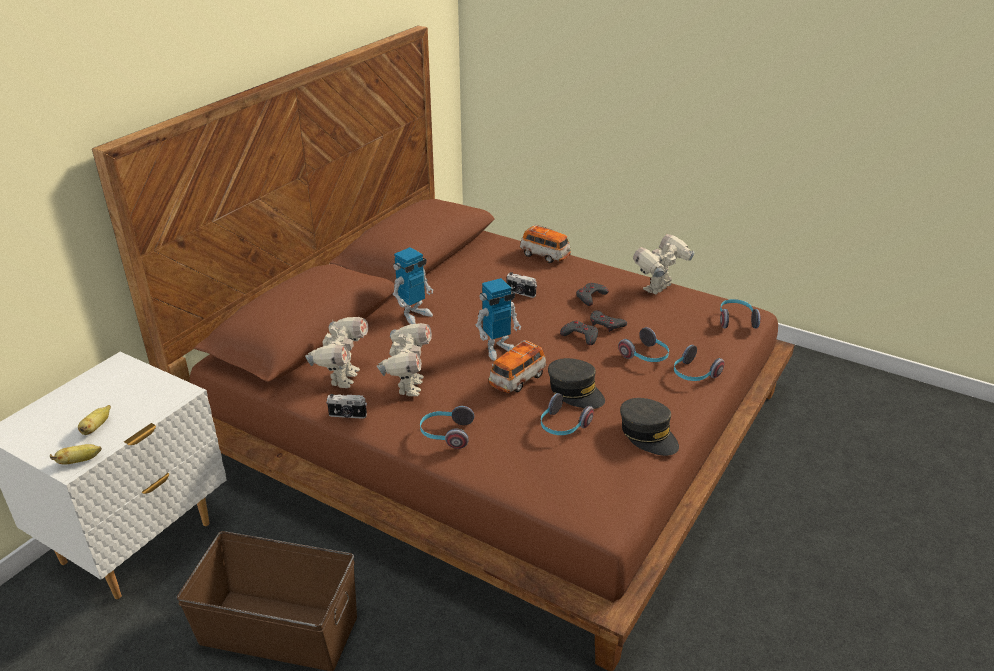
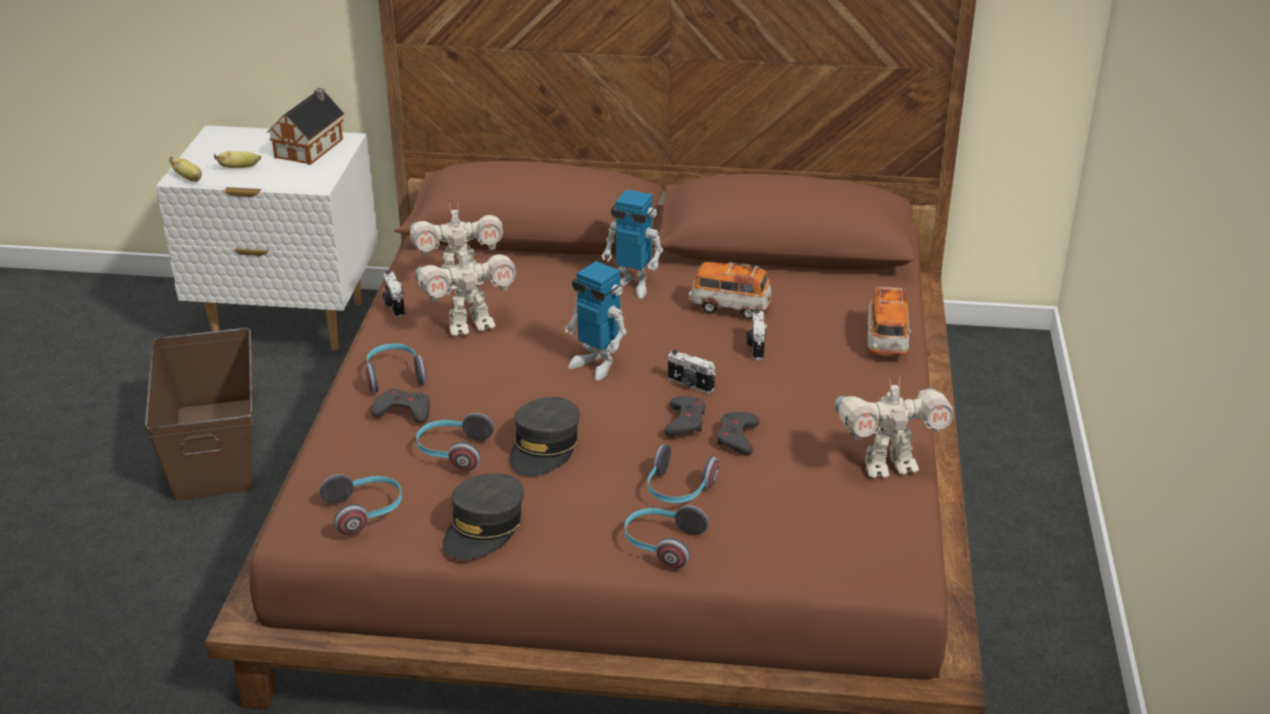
camera: 65 degrees right, 0 degrees up
(108, 382) = (311, 147): none -> toy house
(517, 380) = (533, 395): toy car -> toy car (729, 307)
(545, 323) = (690, 384): none -> camera
(590, 297) = (799, 406): grey game controller -> grey game controller (403, 411)
(659, 289) = (888, 465): toy robot -> toy robot turned 150 degrees clockwise
(736, 320) = (859, 562): headphones -> headphones (365, 511)

